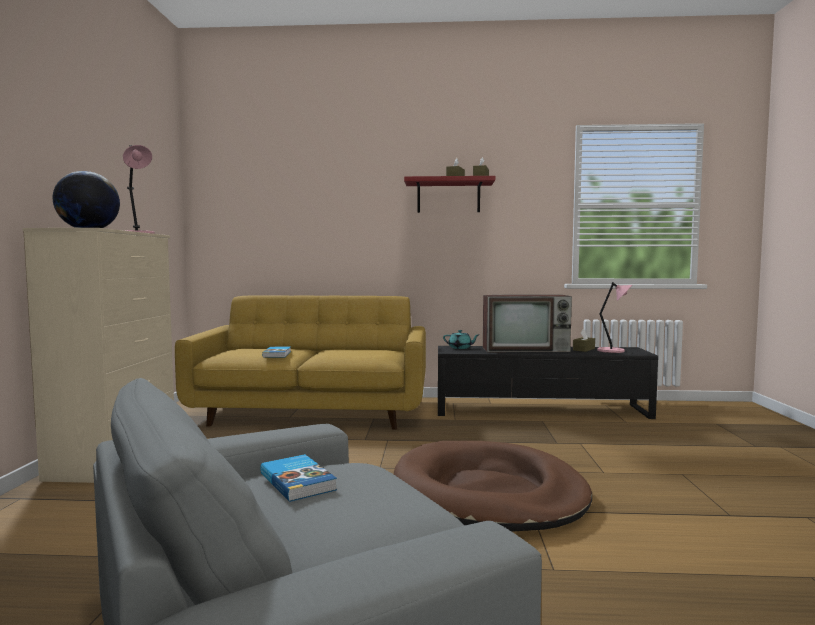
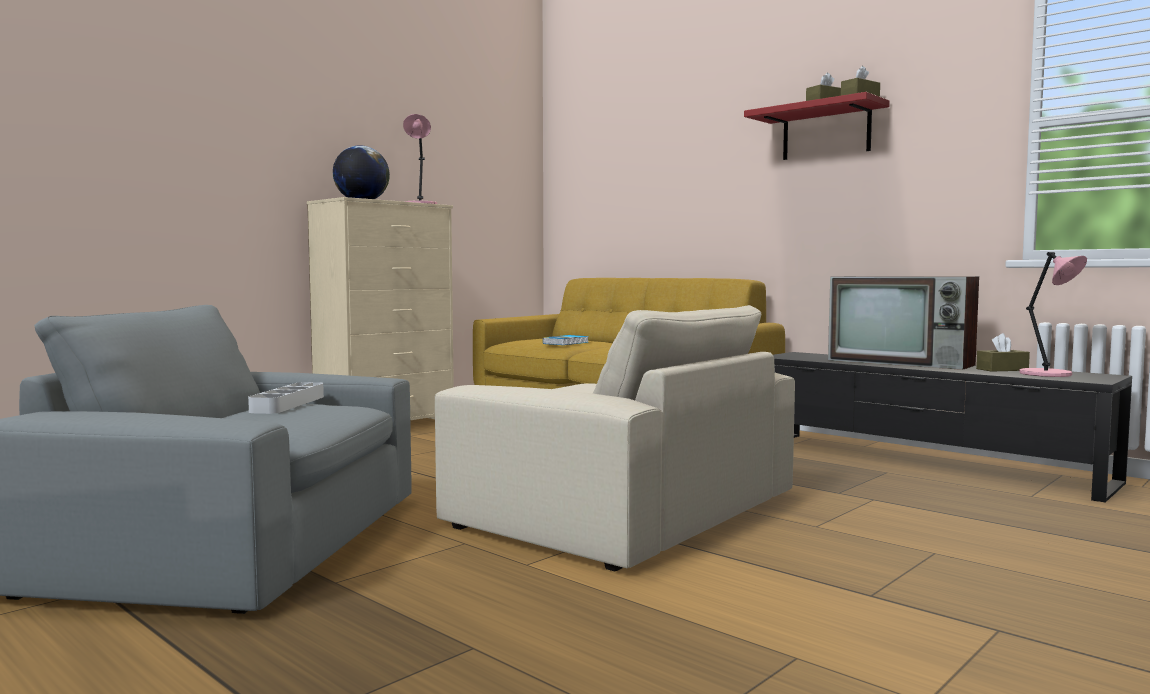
camera: 40 degrees right, 0 degrees up
(298, 481) = (288, 404): book -> grey tray
(460, 348) = (810, 355): turquoise teapot -> none
(488, 493) = (622, 509): brown dog bed -> beige armchair

